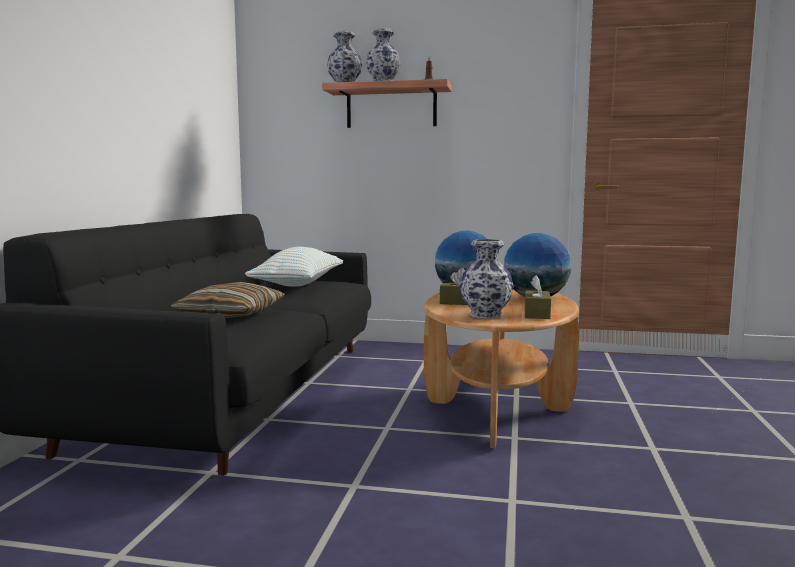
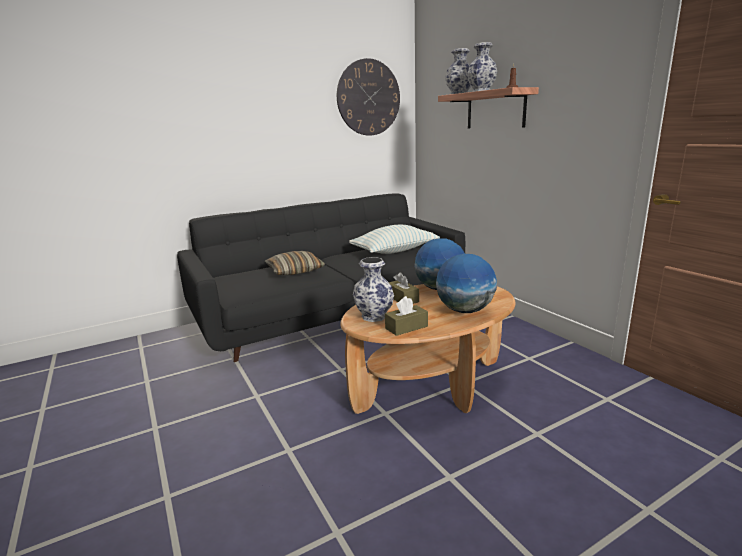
camera: 50 degrees right, 10 degrees up
(203, 74) = (368, 98): none -> wall clock

